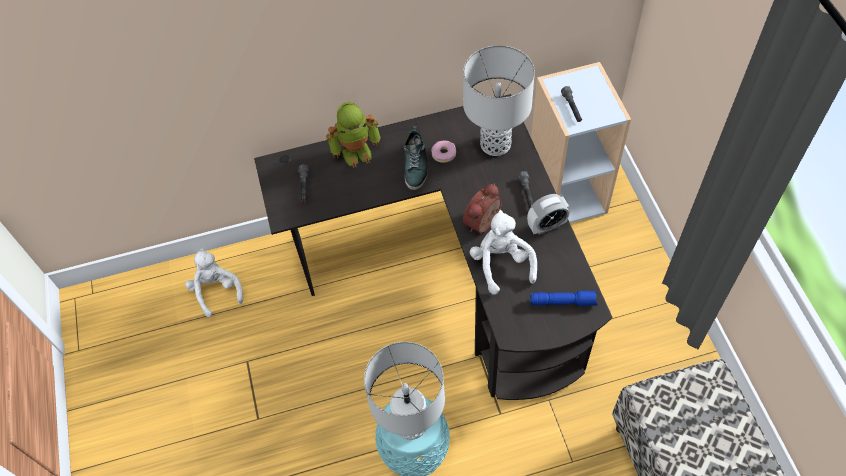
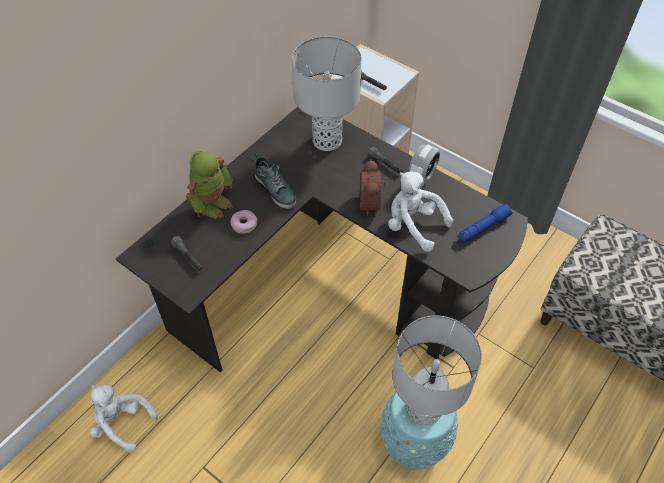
camera: 40 degrees left, 5 degrees down
(444, 154) = (291, 168): donut -> donut (244, 224)

